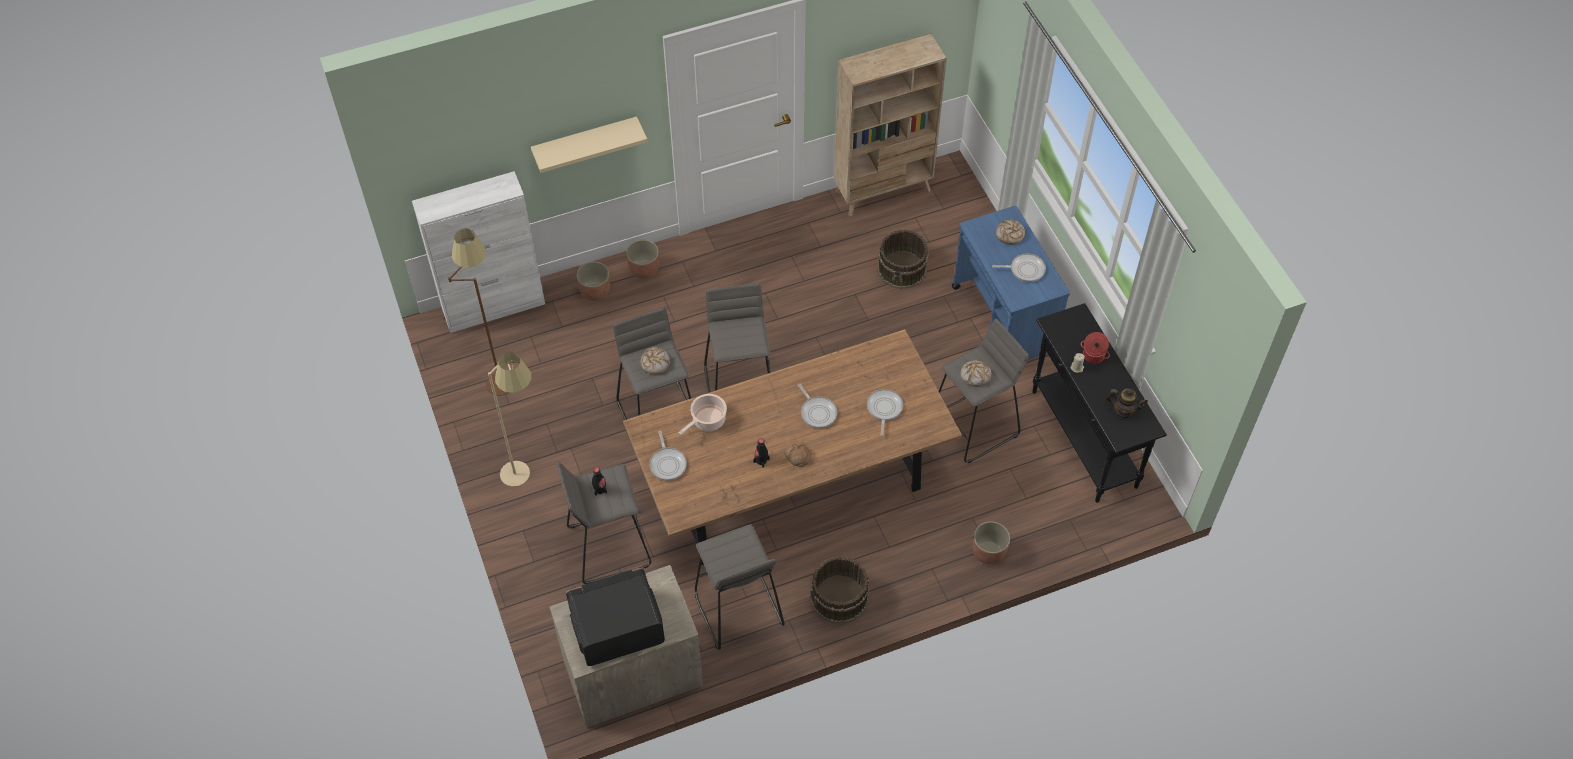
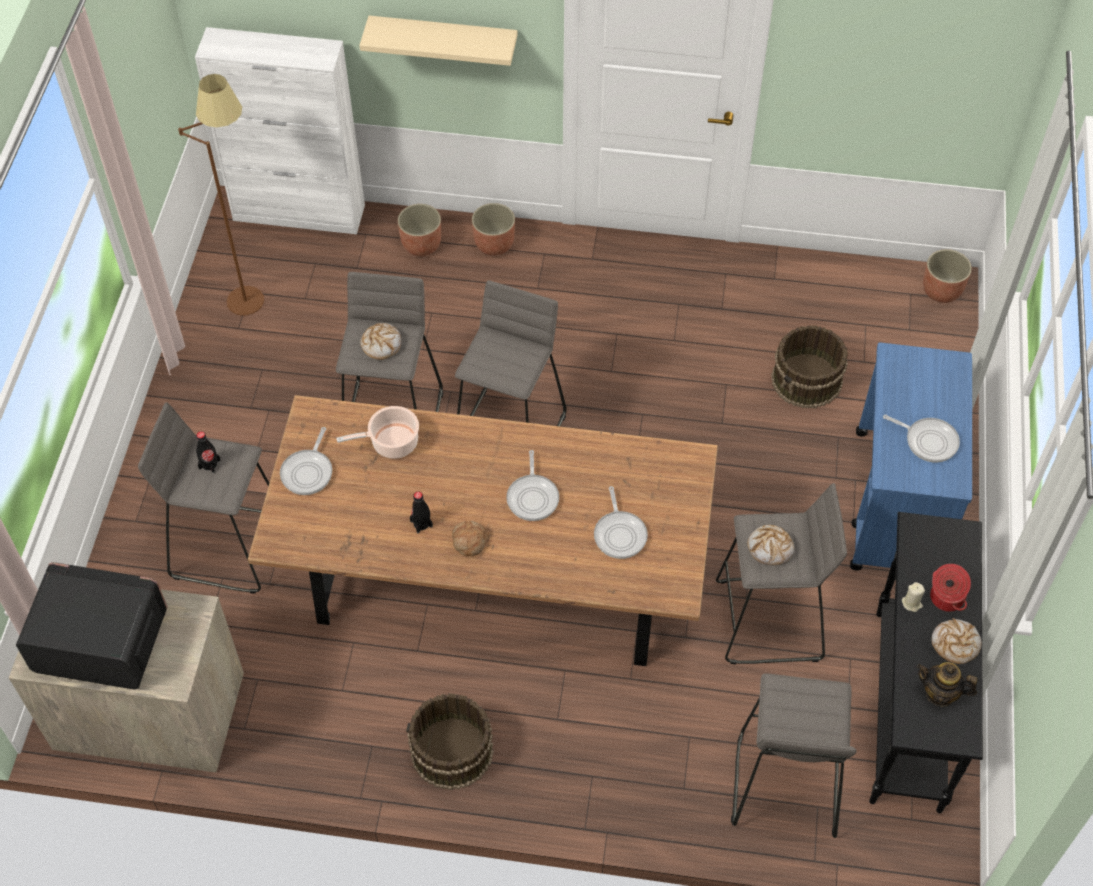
camera: 30 degrees right, 0 degrees up
(527, 477) = (198, 420): beige floor lamp -> none
(738, 610) = (321, 701): grey stool -> grey stool (784, 786)
(883, 191) = (846, 276): beige bookcase -> none
(884, 409) = (620, 534): frying pan -> frying pan turned 135 degrees clockwise
(988, 552) = (680, 794): planter -> planter (941, 291)
(1009, 235) = (937, 387): bread -> bread (954, 644)
(1123, 410) = (940, 693): teapot -> teapot turned 150 degrees clockwise

